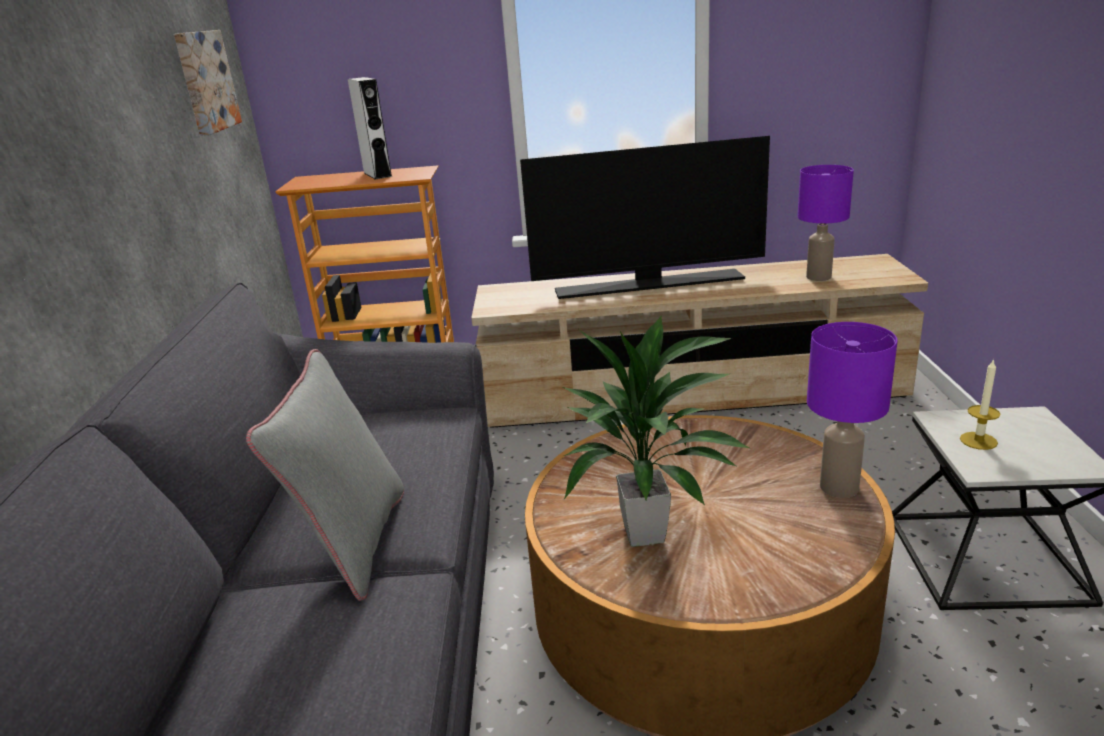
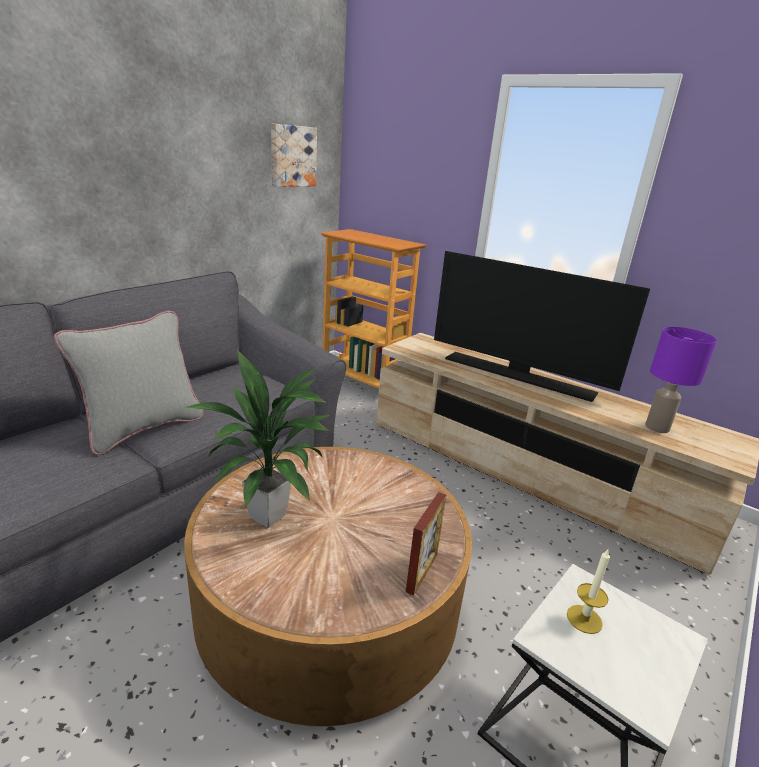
camera: 35 degrees right, 0 degrees up
(377, 174) = (384, 239): white speaker -> none
(837, 487) = (422, 572): purple table lamp -> picture frame

